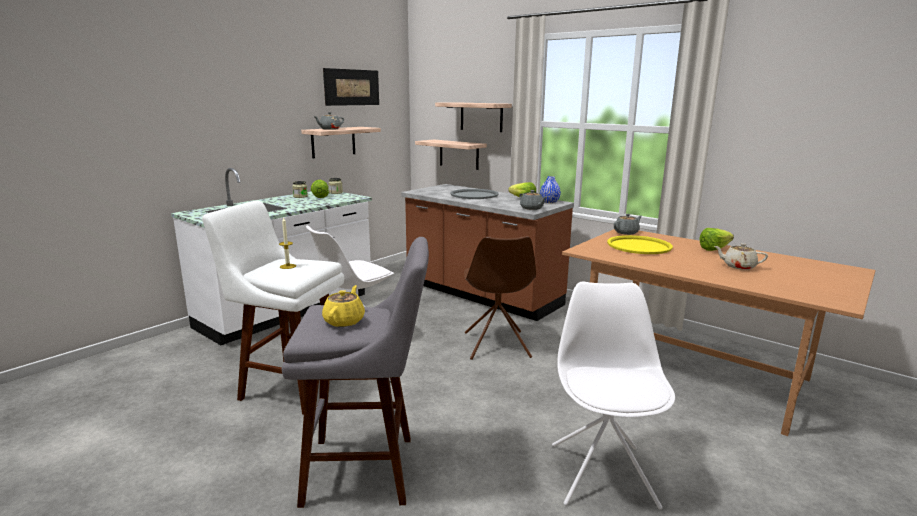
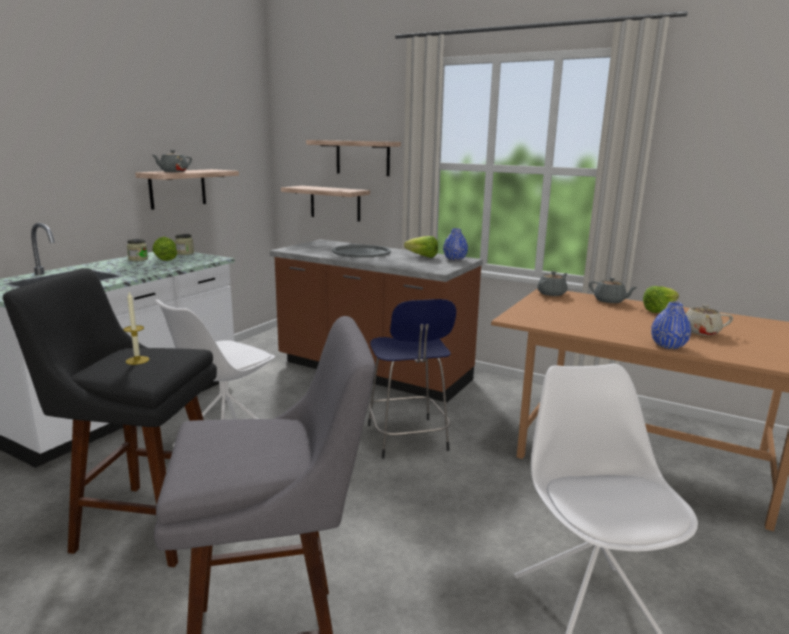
camera: 10 degrees left, 0 degrees up
(289, 385) = (143, 522): white stool -> black stool
(344, 321) = (244, 446): yellow teapot -> none
(352, 87) = (199, 119): picture -> none
(496, 346) = (407, 439): brown chair -> blue stool
(532, 208) = (439, 267): grey teapot -> grey teapot (610, 301)
(639, 246) = (575, 310): yellow tray -> none
(701, 275) = (668, 346): none -> blue vase

